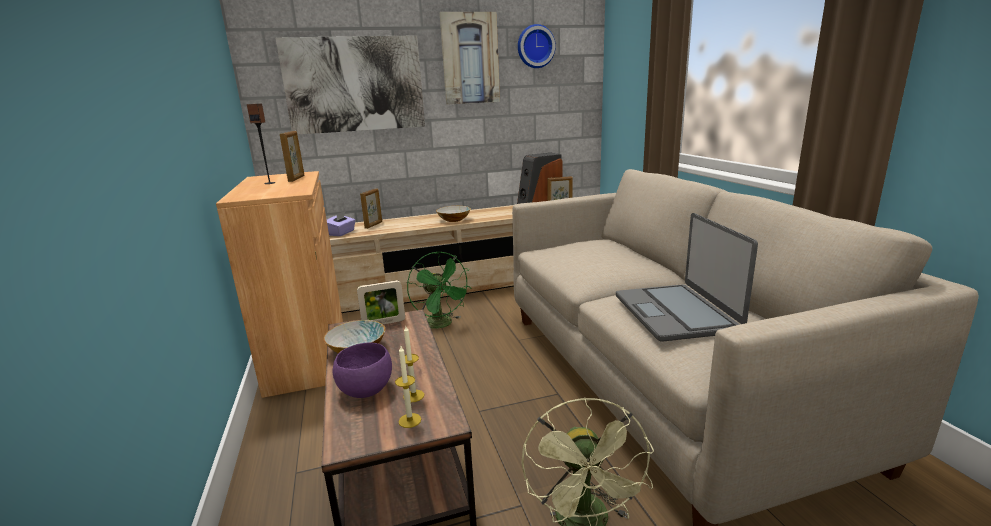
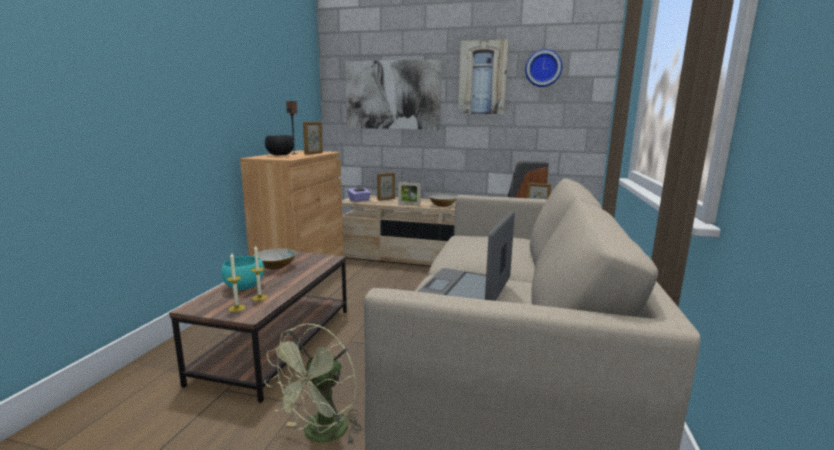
camera: 30 degrees right, 5 degrees down
(260, 189) = (279, 155): none -> black bowl
(366, 390) = (244, 287): purple bowl -> turquoise bowl
(384, 323) = (312, 257): picture frame -> picture frame (409, 204)
(442, 325) = (398, 282): green fan -> none

